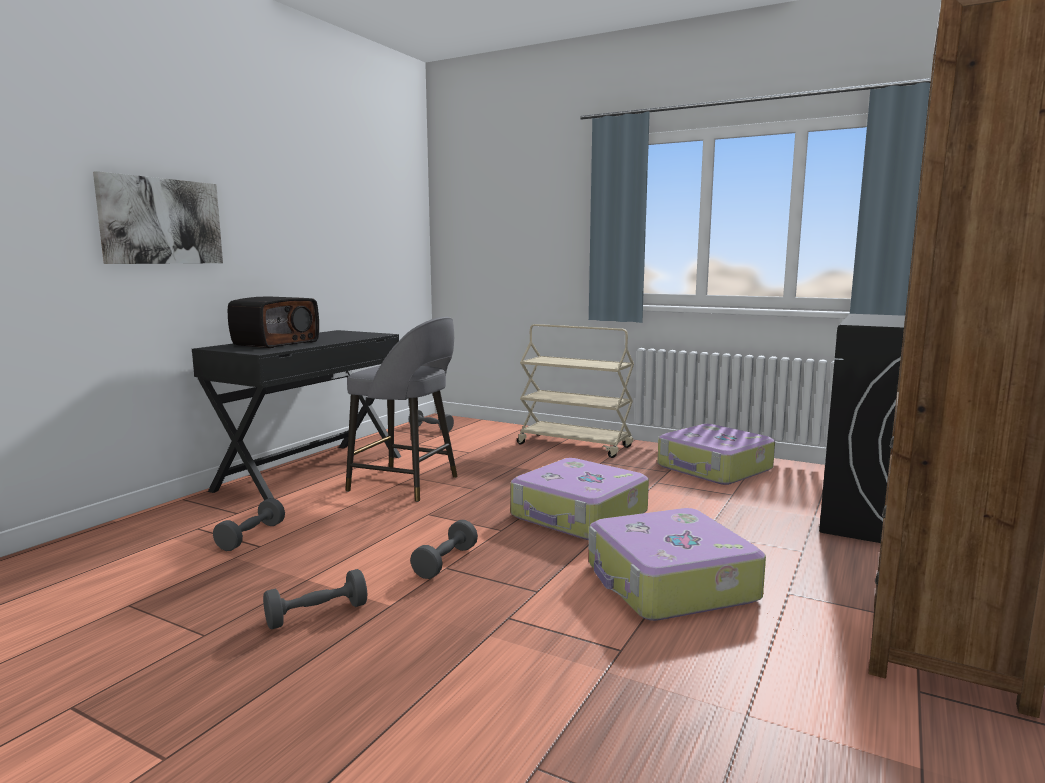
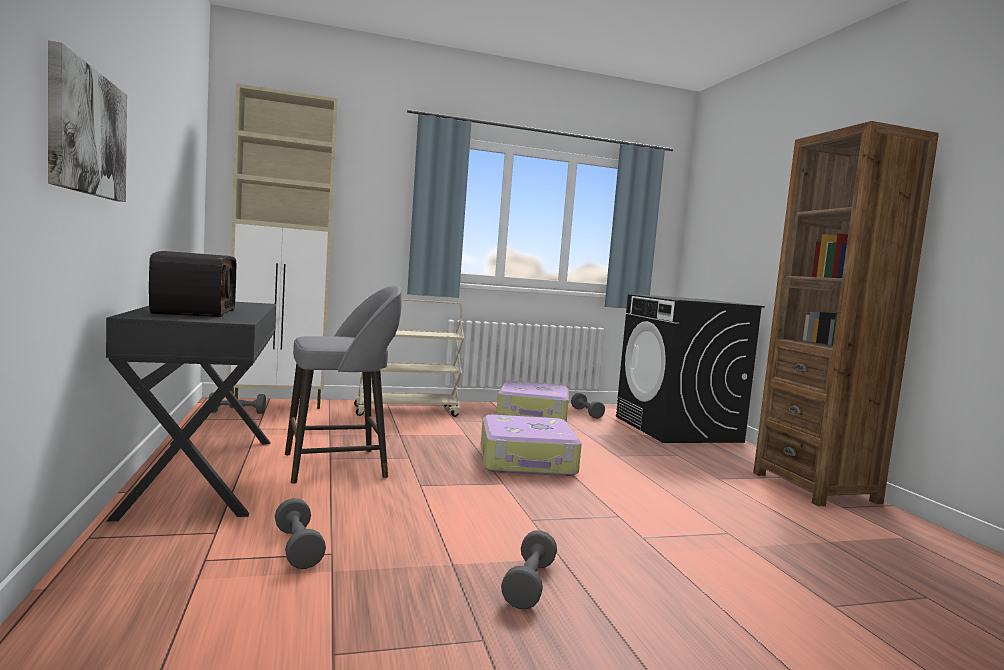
camera: 45 degrees left, 5 degrees down
(445, 562) = (522, 516): grey dumbbell -> grey dumbbell (586, 413)
(477, 425) = (278, 404): none -> beige cabinet
(669, 583) = (666, 489): suitcase -> none

